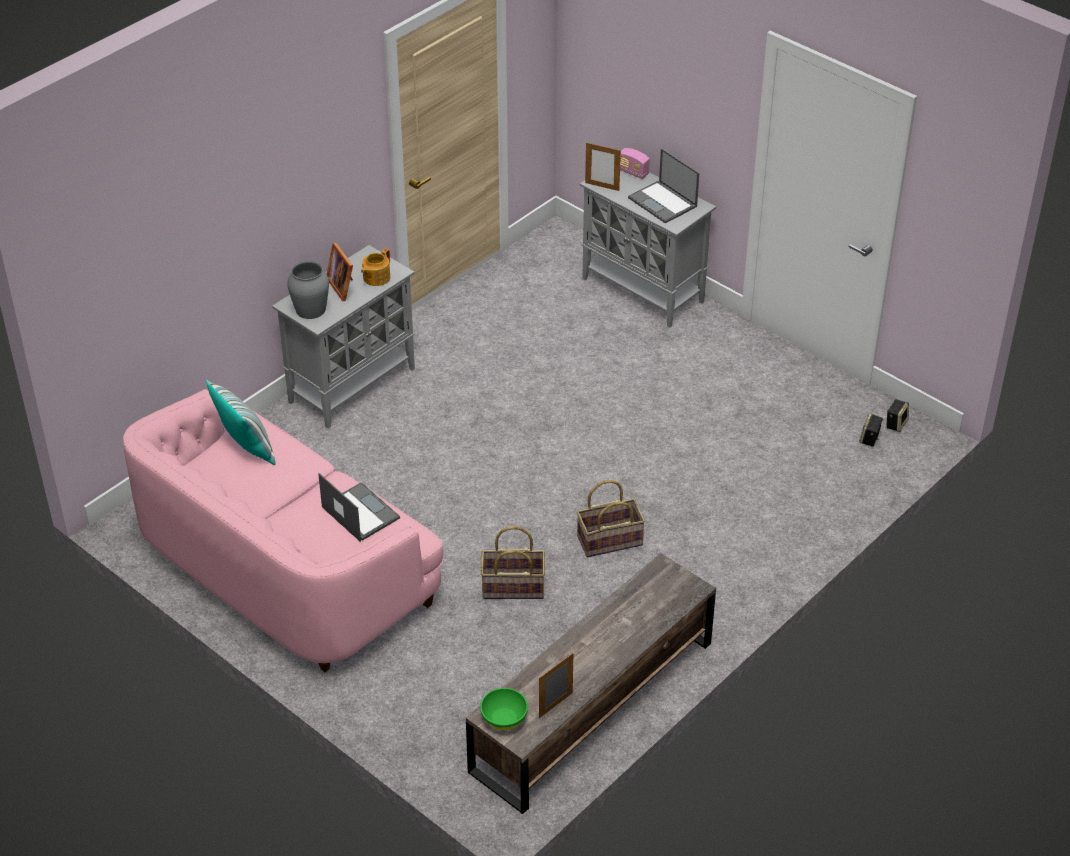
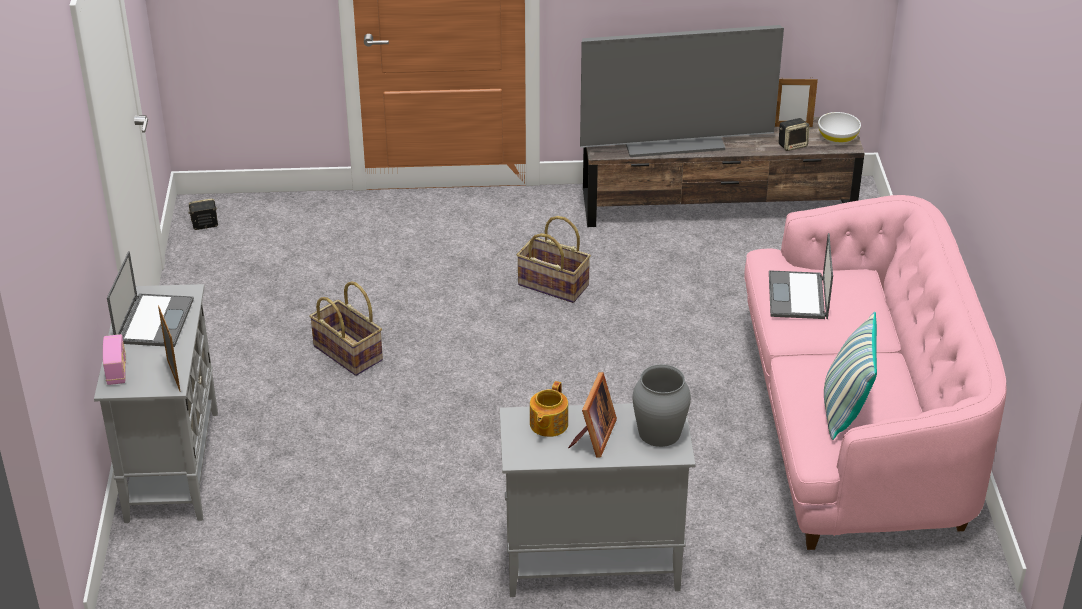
camera: 135 degrees left, 5 degrees down
(376, 278) = (548, 424): teapot -> teapot turned 120 degrees clockwise
(504, 719) = (837, 138): green bowl -> white bowl
(512, 588) = (676, 300): basket -> basket (349, 353)
(625, 618) = (674, 140): none -> television
(870, 439) = (243, 228): speaker -> speaker (792, 145)

